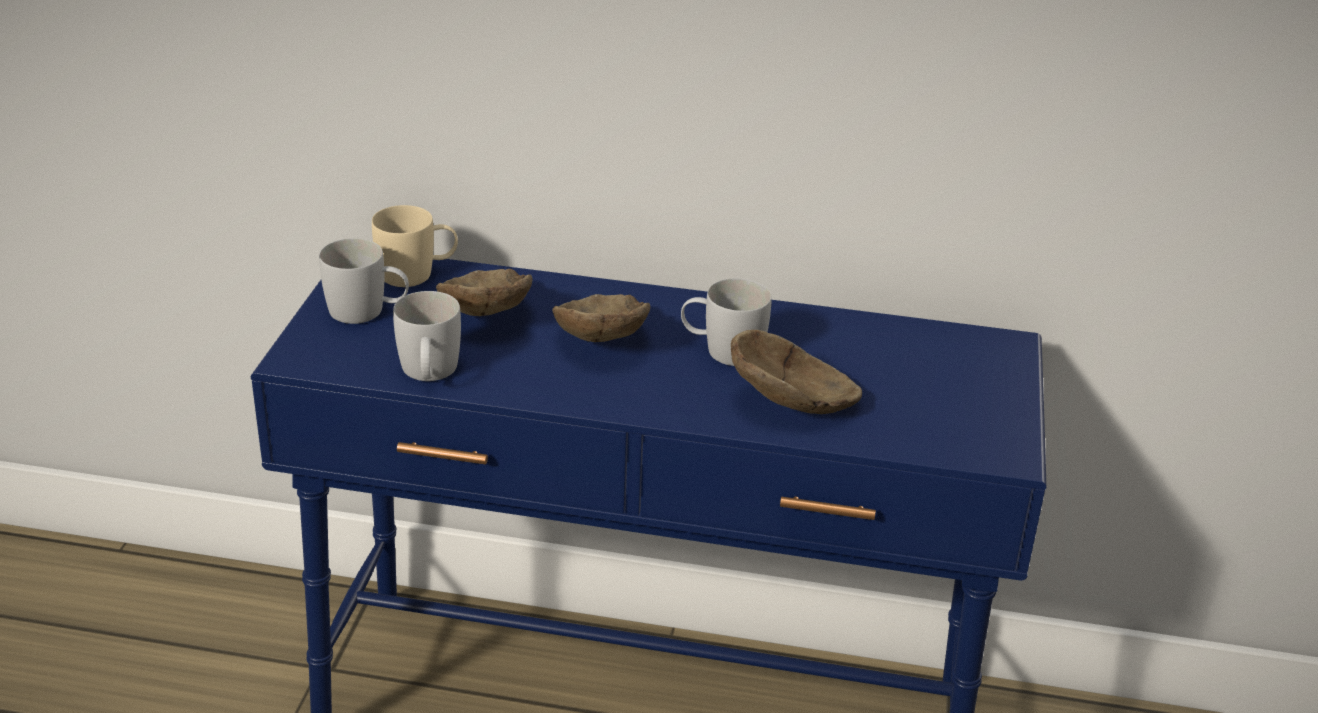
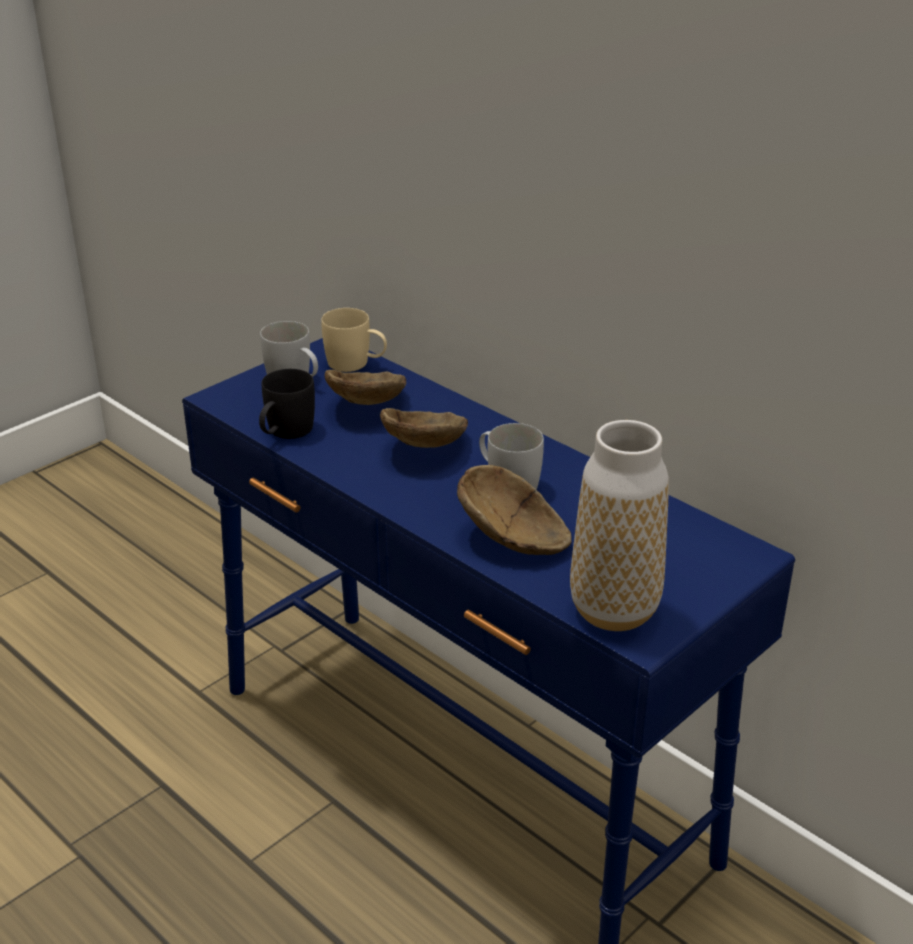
camera: 35 degrees right, 0 degrees up
(429, 374) = (285, 433): white mug -> black mug
(957, 438) = (614, 610): none -> vase

